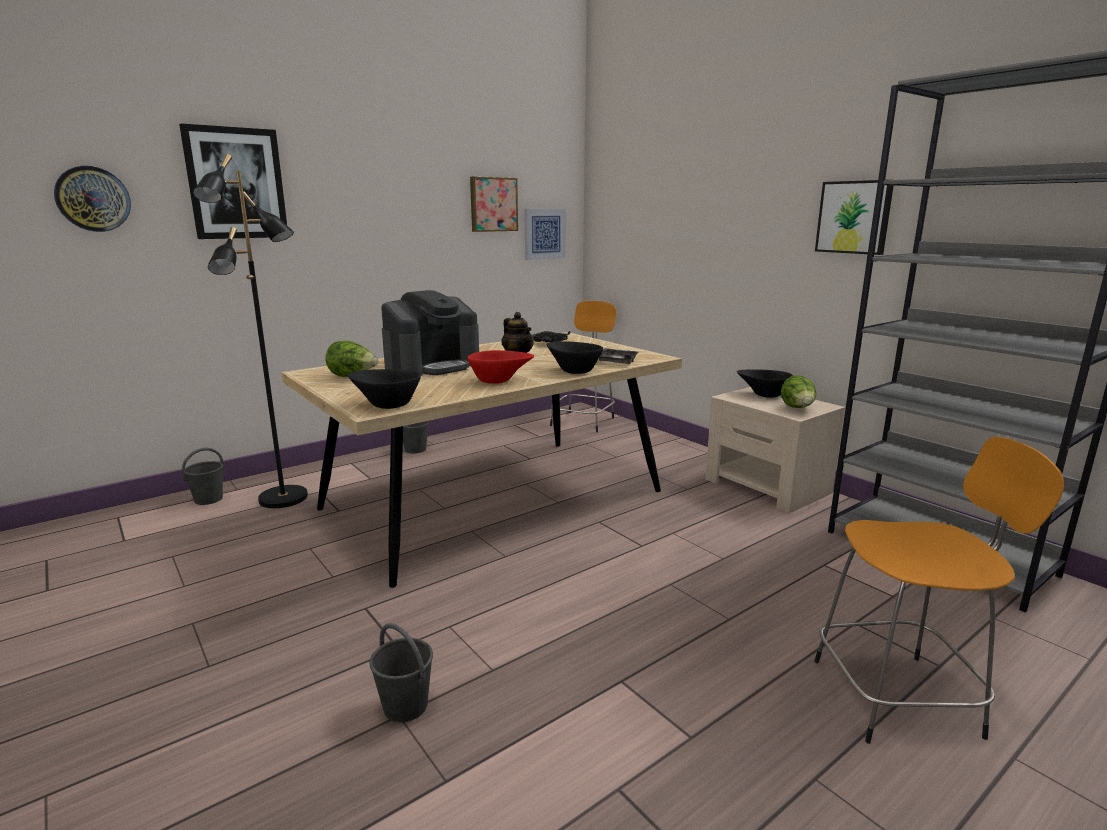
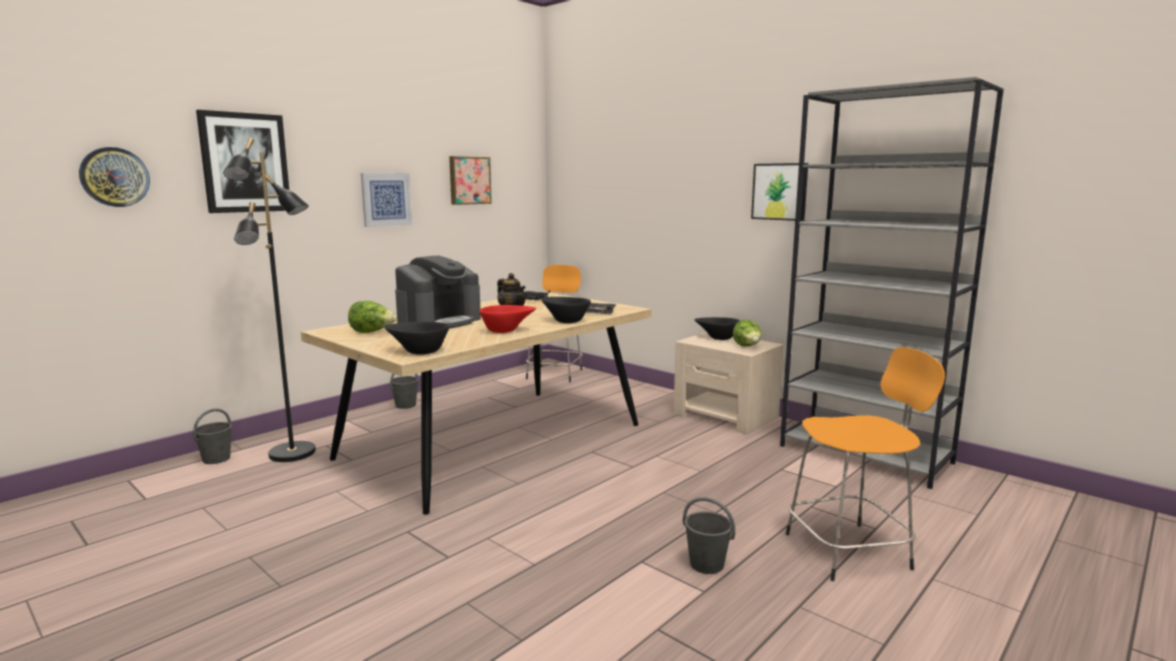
camera: 10 degrees left, 5 degrees down
(405, 706) = (469, 595): grey bucket -> grey bucket (706, 564)
(544, 234) = (513, 206): picture -> picture (386, 199)

